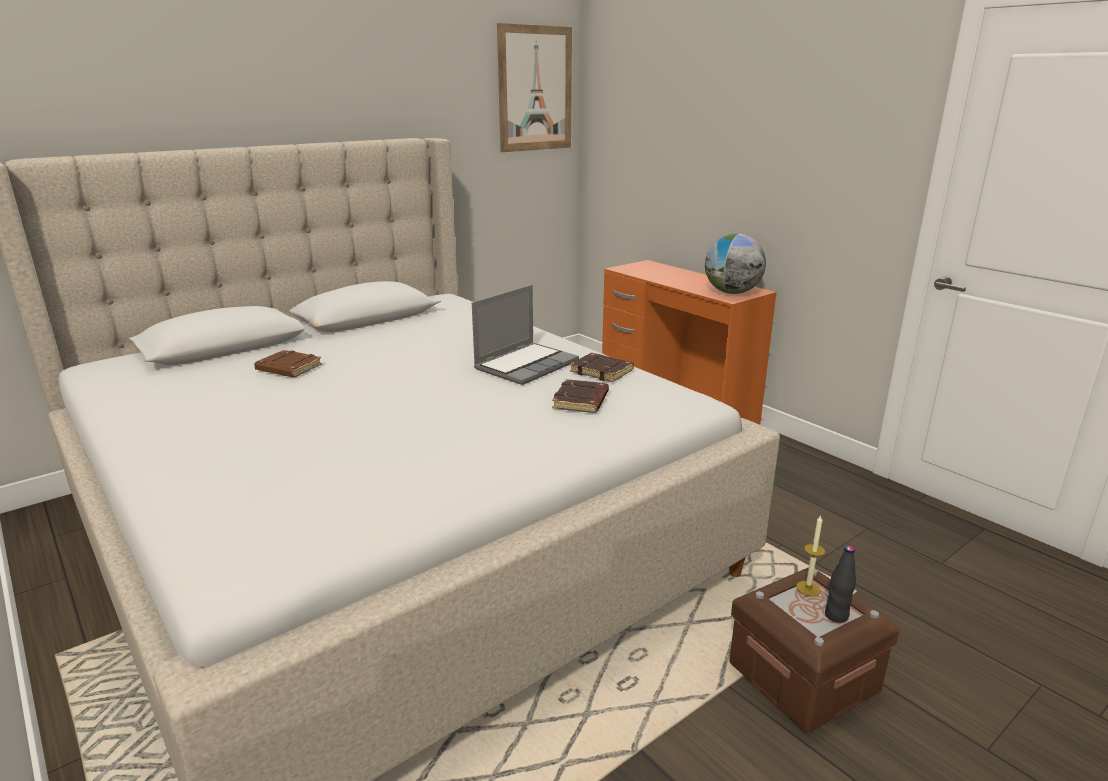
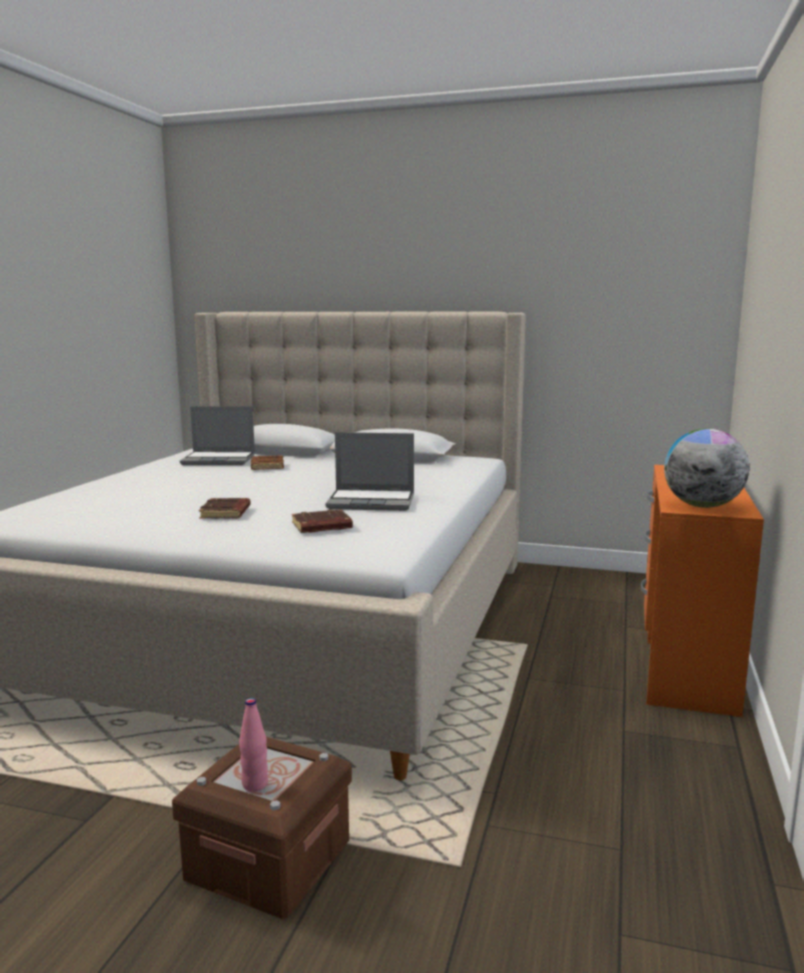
camera: 55 degrees right, 10 degrees down
(197, 381) = (220, 460): none -> laptop
(535, 89) = (668, 267): picture -> none
(602, 371) = (400, 520): brown book -> brown book (226, 513)
(808, 588) = (290, 760): candle -> none
(836, 615) = (255, 784): black bottle -> pink bottle

